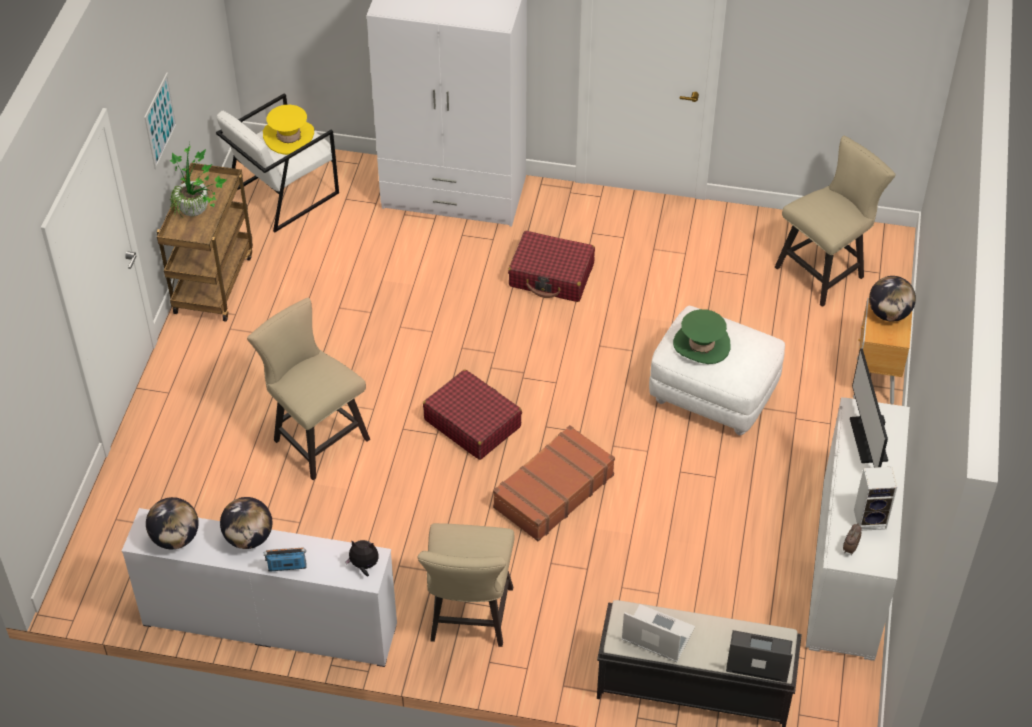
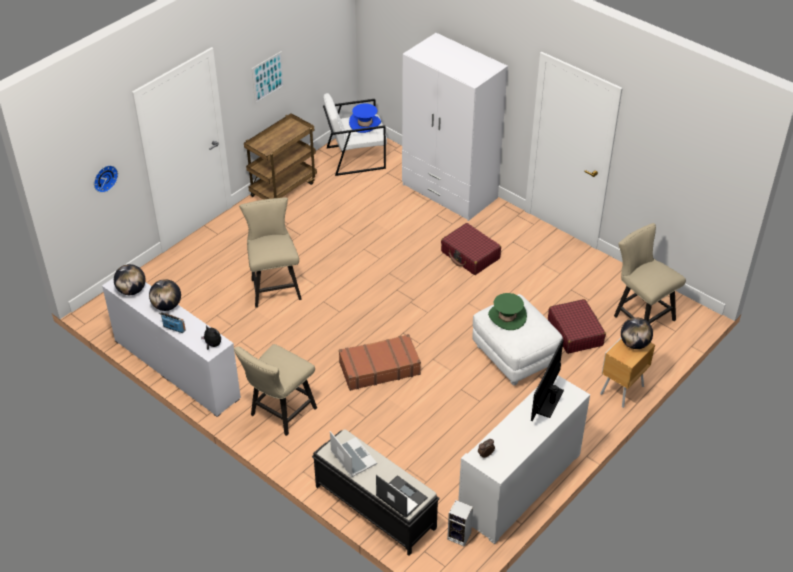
camera: 30 degrees right, 5 degrees down
(37, 381) = (104, 178): none -> wall clock
(199, 213) = (276, 140): potted plant -> none
(289, 137) = (365, 123): yellow hat -> blue hat
(472, 423) = (363, 314): red suitcase -> red suitcase (575, 332)
(825, 270) = (640, 316): beige chair -> beige chair turned 120 degrees counterclockwise
(871, 518) = (512, 444): speaker -> speaker (460, 536)

